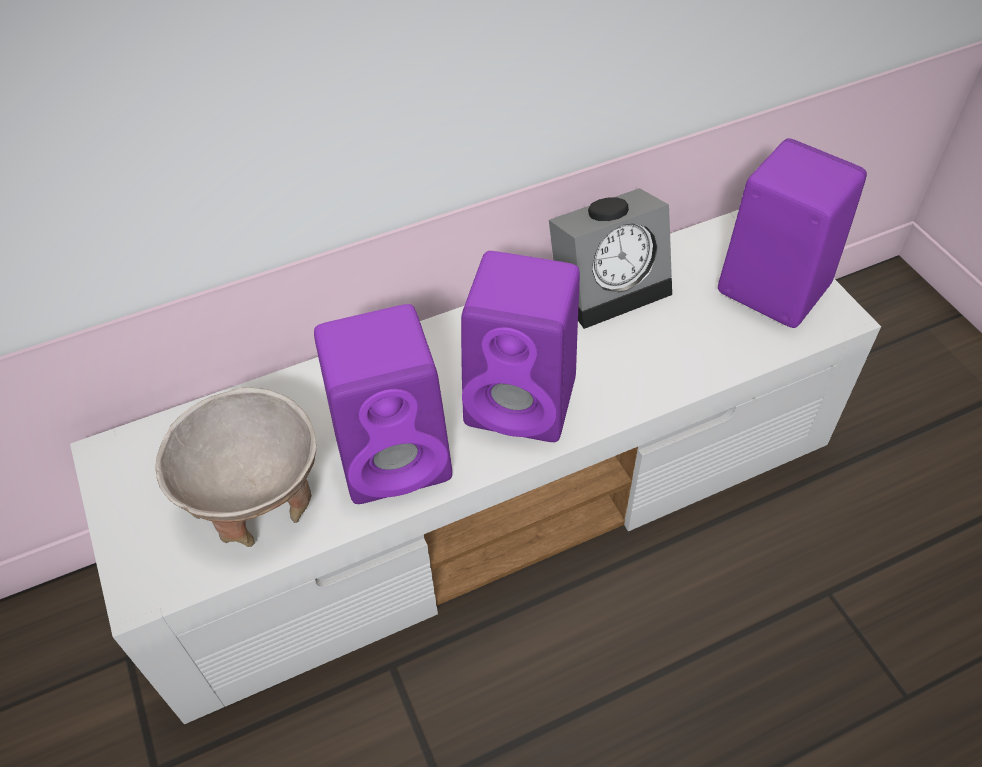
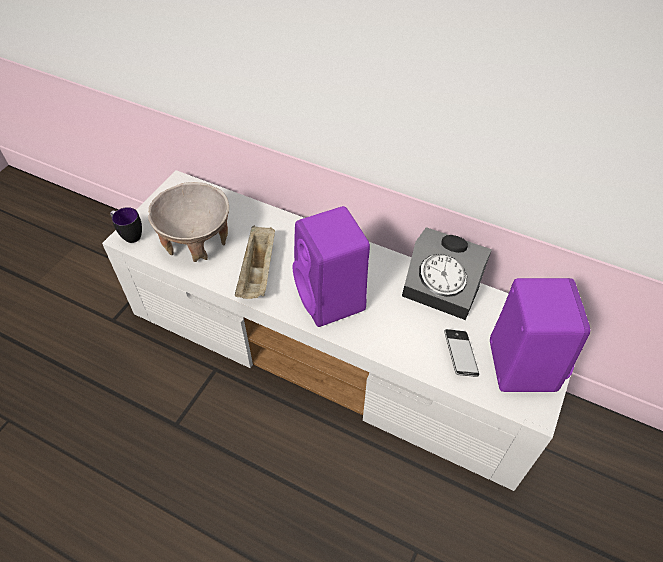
camera: 50 degrees right, 0 degrees up
(140, 585) = (129, 235): none -> mug
(397, 455) = (258, 273): purple speaker -> beige tray
(717, 331) = (460, 355): none -> phone

